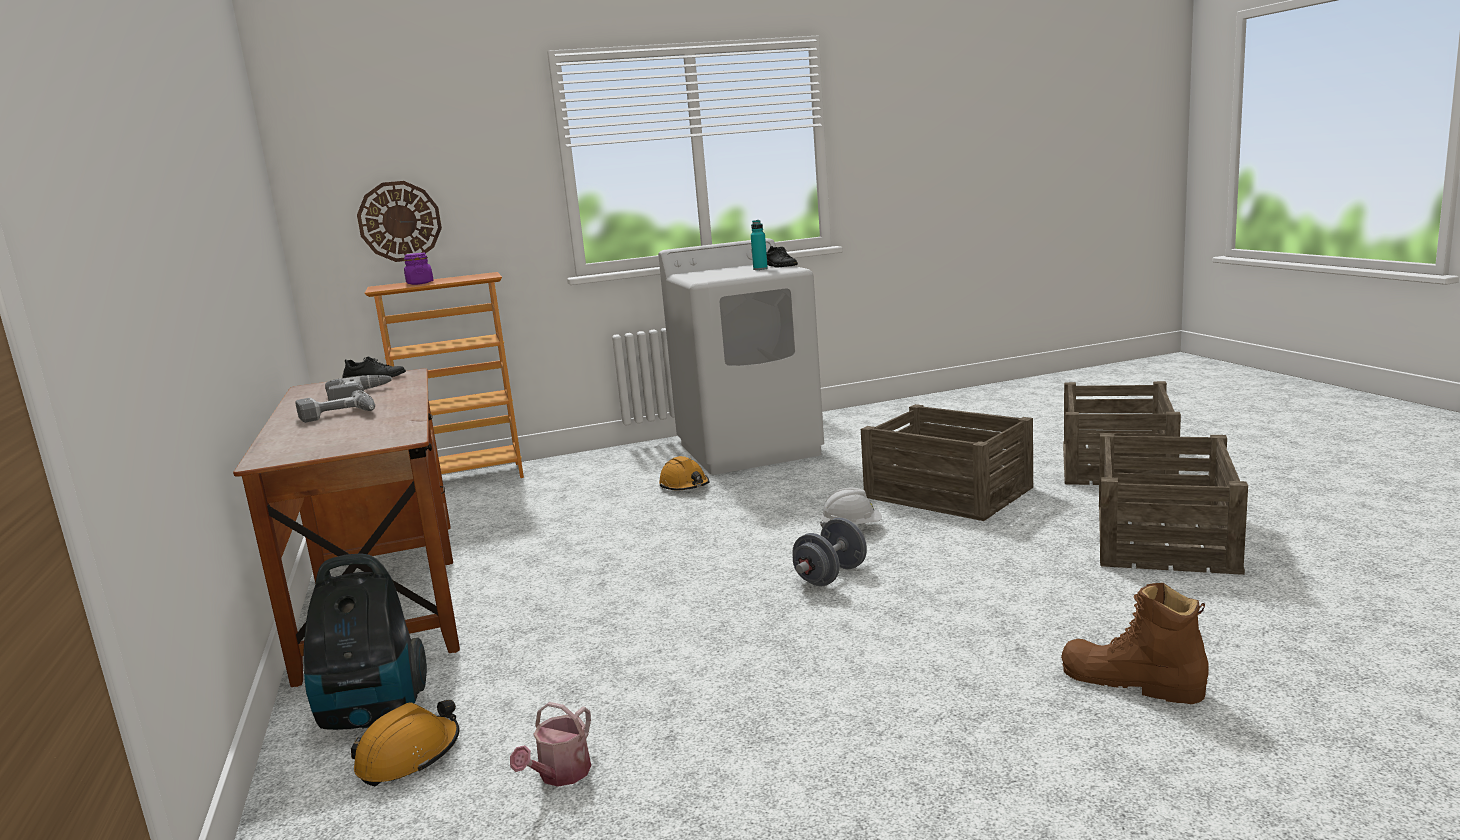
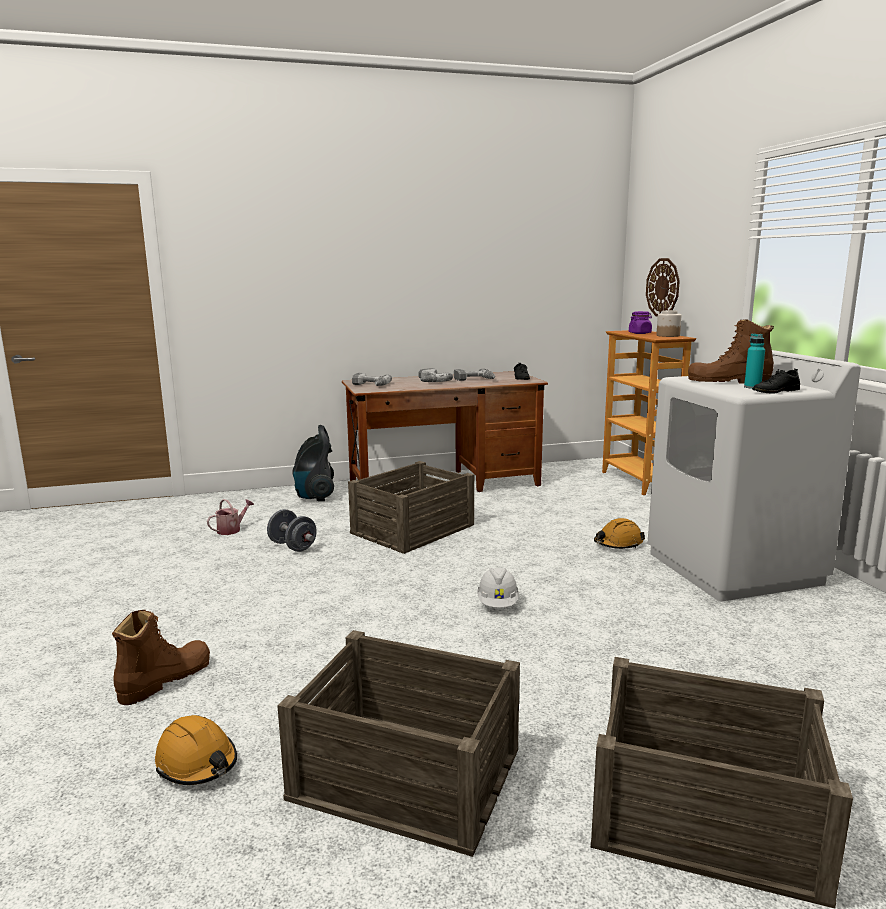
camera: 90 degrees right, 0 degrees up
(342, 443) = (369, 385): none -> power drill
(409, 757) = (273, 505): orange hard hat -> orange hard hat (197, 763)
(462, 277) = (667, 335): none -> jar
(560, 775) = (232, 529): watering can -> watering can turned 105 degrees clockwise
(727, 273) = (728, 381): none -> brown boot
(831, 576) = (403, 591): grey dumbbell -> grey dumbbell (292, 546)
(947, 492) = (588, 658): crate -> crate (414, 529)

